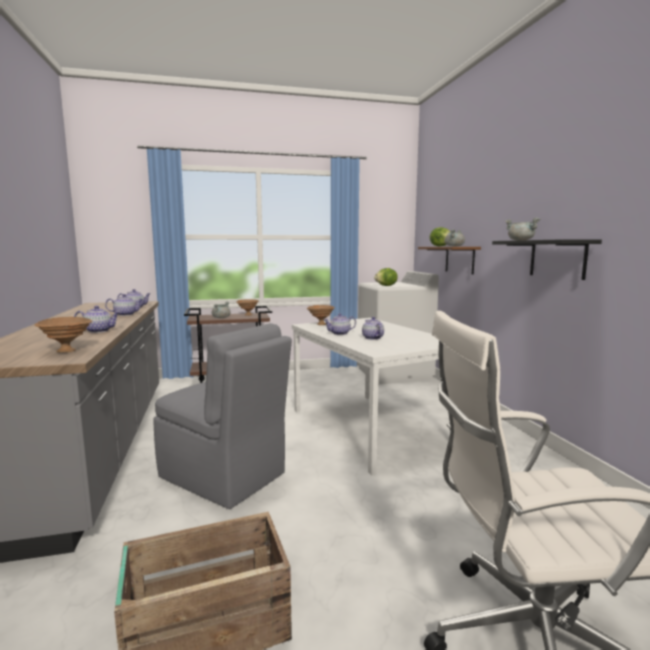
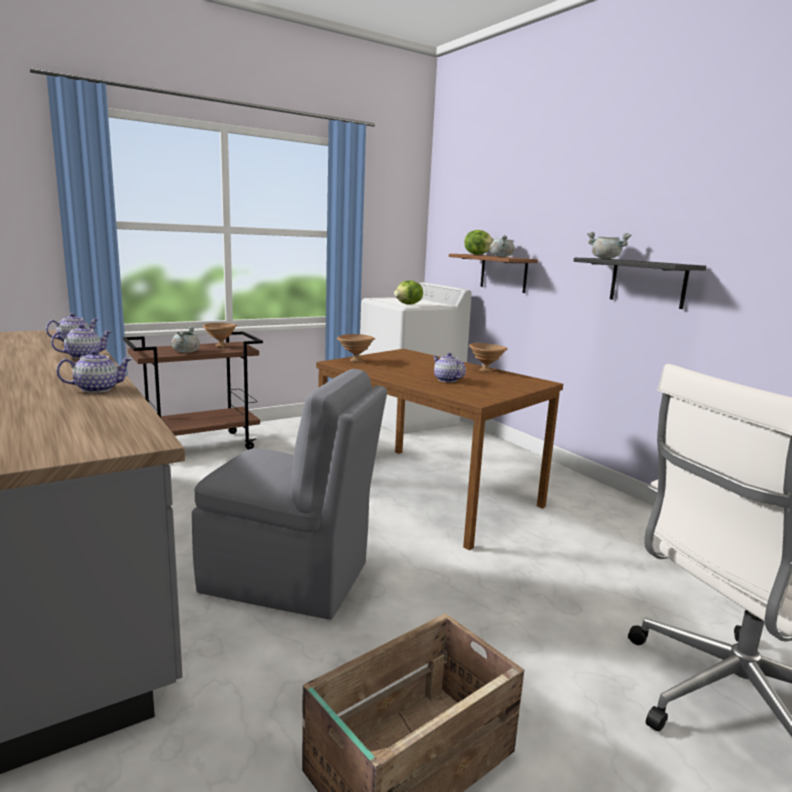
camera: 20 degrees left, 5 degrees up
(68, 351) = (116, 428): brown bowl -> brown bowl (486, 370)
(339, 333) = (398, 374): teapot -> none
(370, 428) = (429, 492): white dining table -> brown dining table

